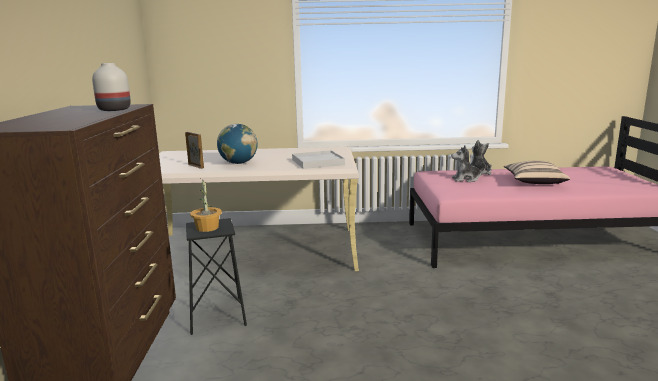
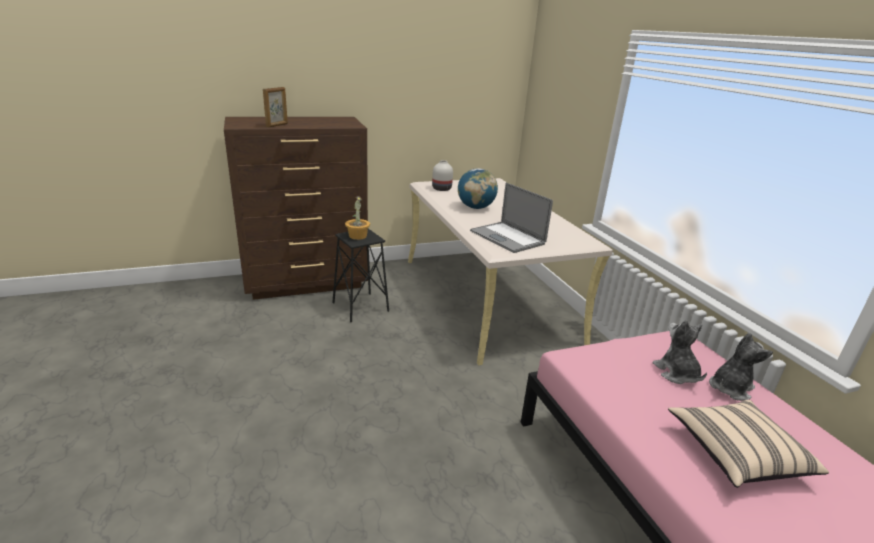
camera: 70 degrees right, 10 degrees up
(115, 109) = (325, 125): white vase -> white vase (441, 189)
(196, 166) = (453, 196): picture frame -> picture frame (277, 125)
(318, 162) = (507, 237): white tray -> laptop

